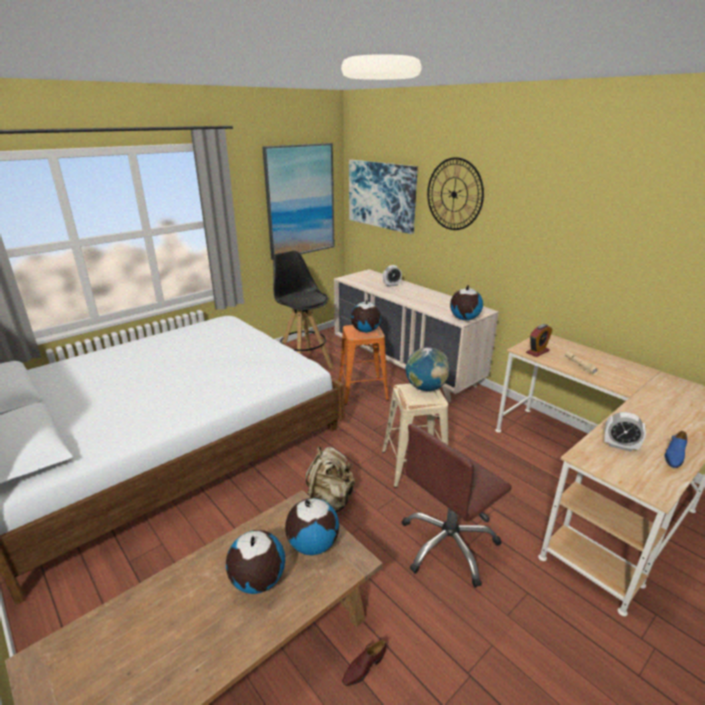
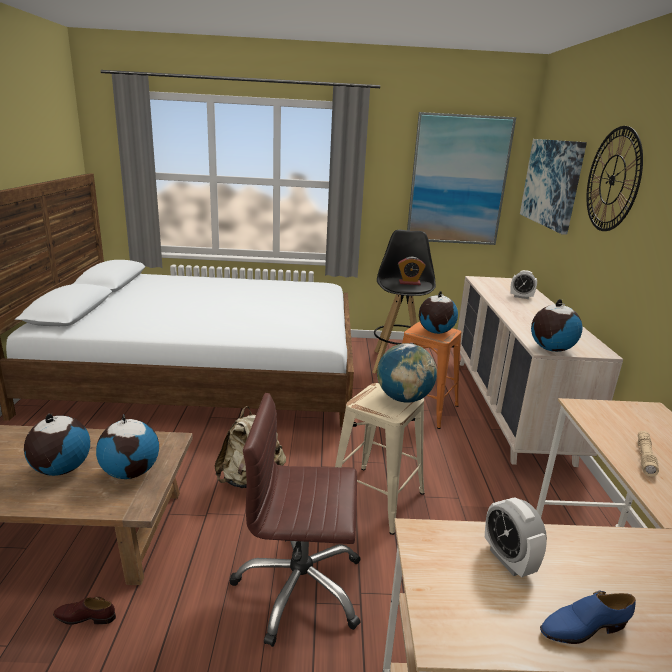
camera: 40 degrees right, 5 degrees down
(537, 352) = (602, 417): alarm clock -> alarm clock (409, 283)

